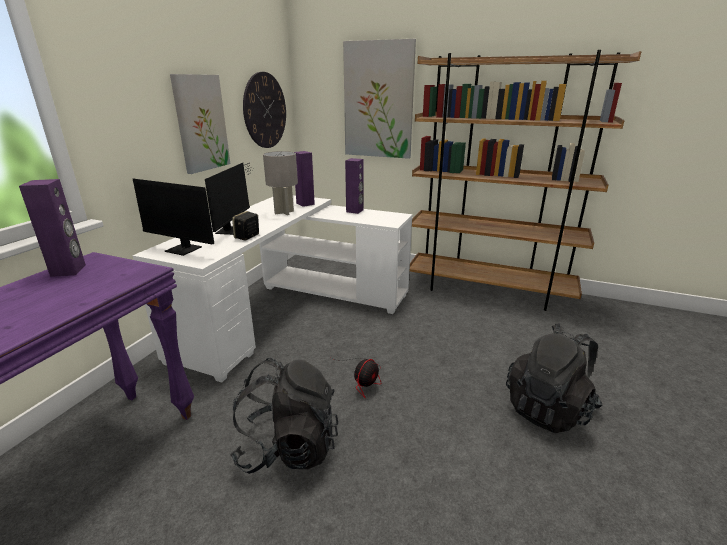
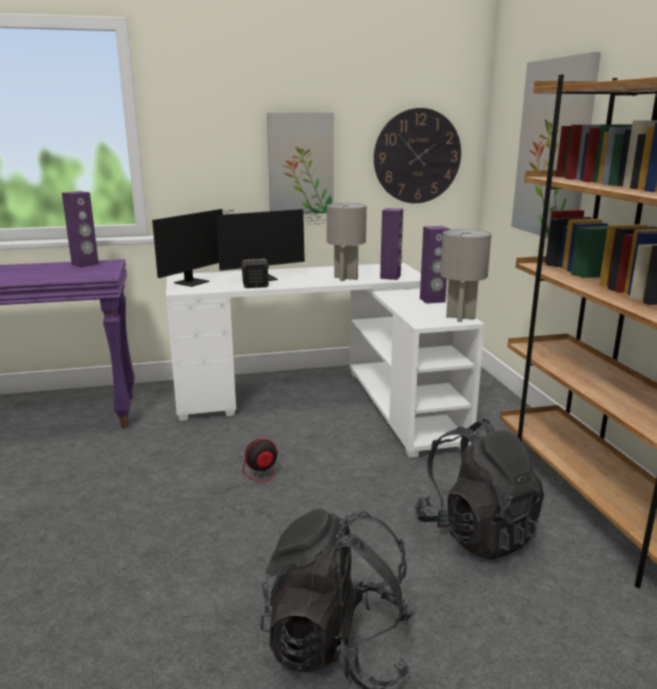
camera: 55 degrees right, 5 degrees down
(186, 250) = (196, 281): monitor -> monitor turned 135 degrees counterclockwise
(288, 448) = (121, 484): black backpack -> black backpack (476, 532)
(364, 379) = (255, 485): fan -> fan turned 150 degrees clockwise
(395, 215) = (461, 317): none -> grey table lamp

